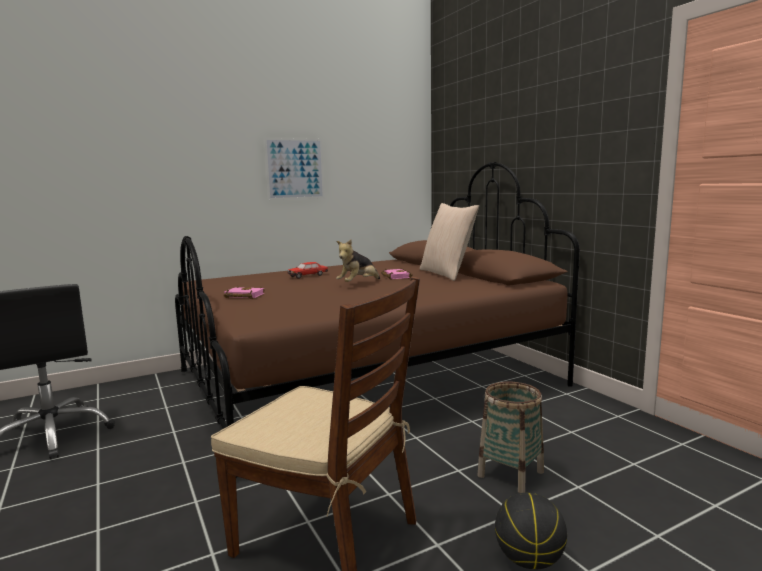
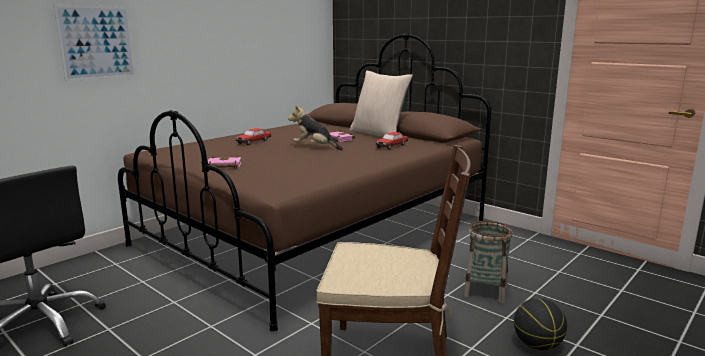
camera: 20 degrees left, 5 degrees up
(295, 169) = (220, 35): picture -> picture (97, 42)
(358, 284) = (315, 148): plush toy -> plush toy turned 90 degrees clockwise
(443, 286) = (392, 146): none -> toy car

